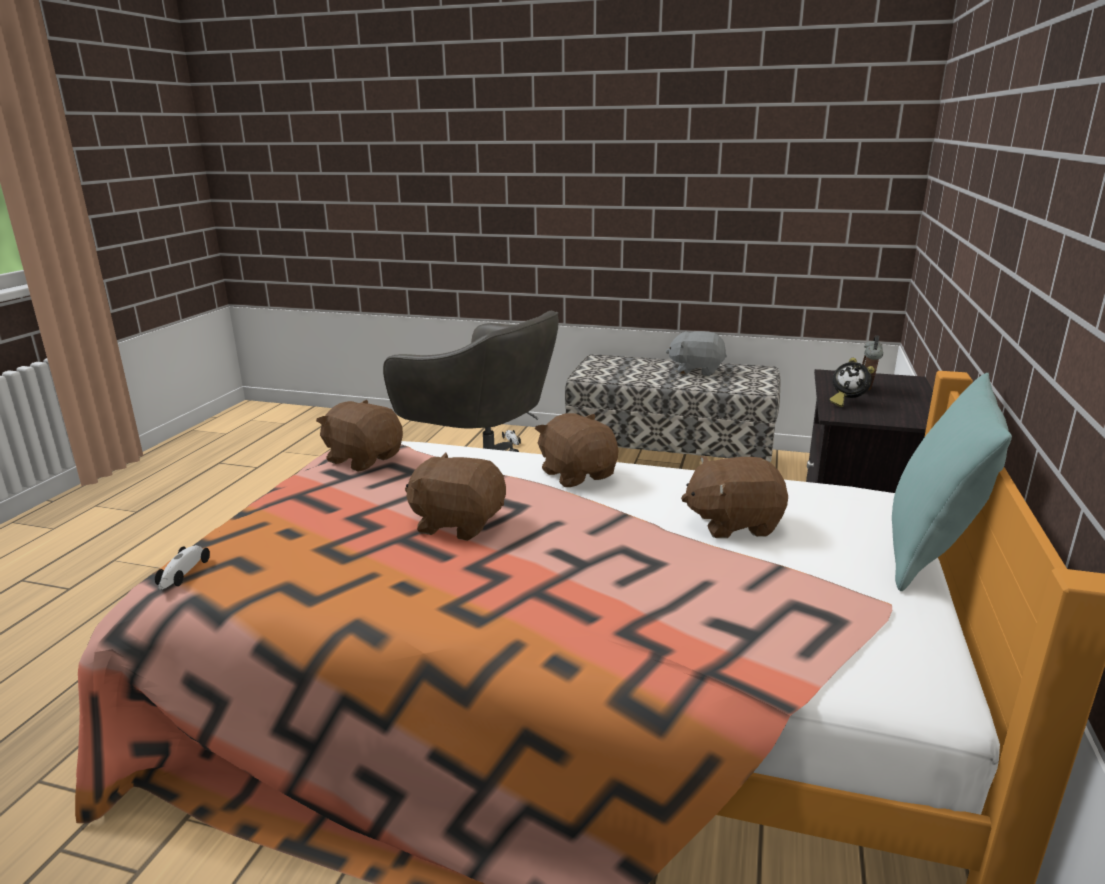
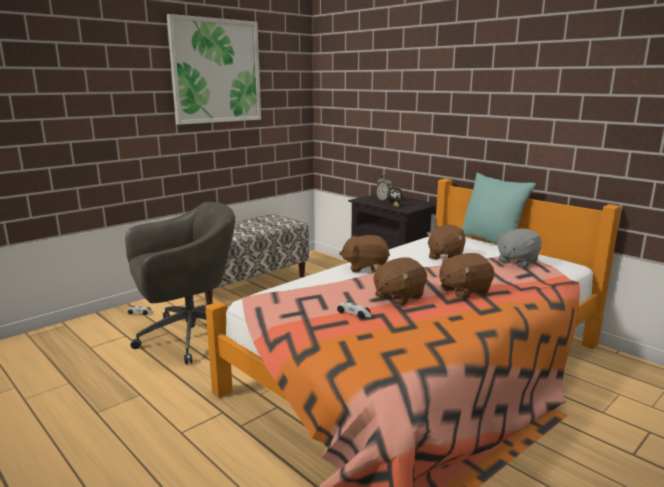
camera: 60 degrees left, 5 degrees down
(182, 573) = (387, 371): toy car -> toy car (354, 314)
(364, 459) = (279, 304): brown plush toy -> brown plush toy (463, 291)
(696, 370) = (248, 225): grey plush toy -> grey plush toy (517, 261)
(702, 107) = (216, 71): none -> picture

